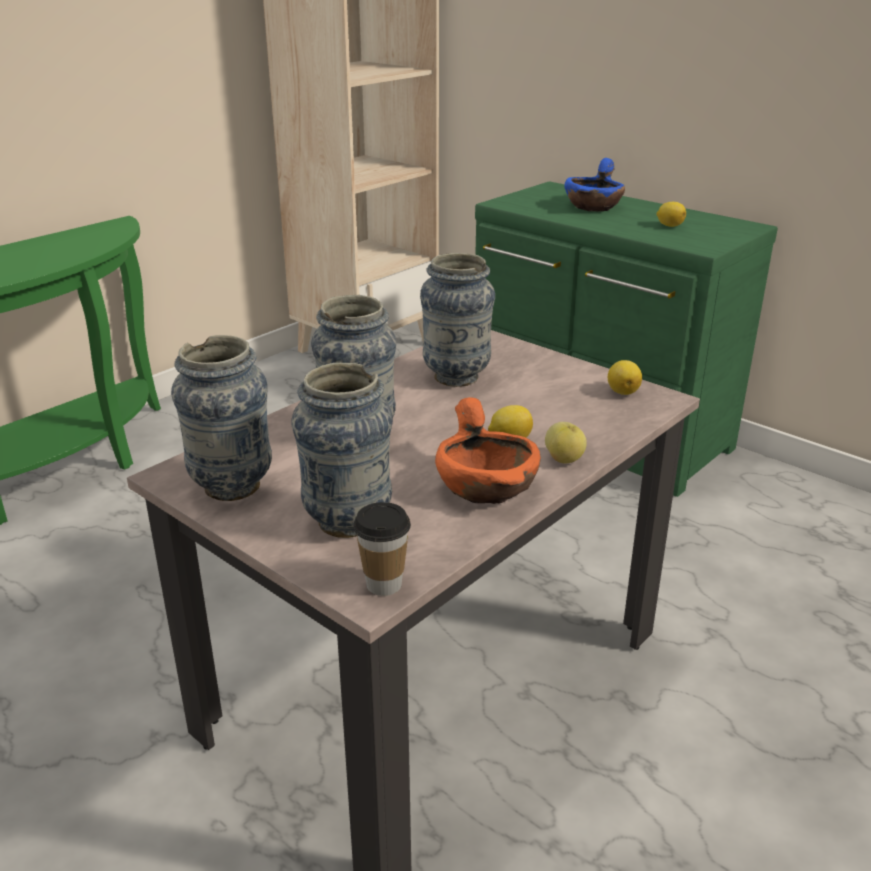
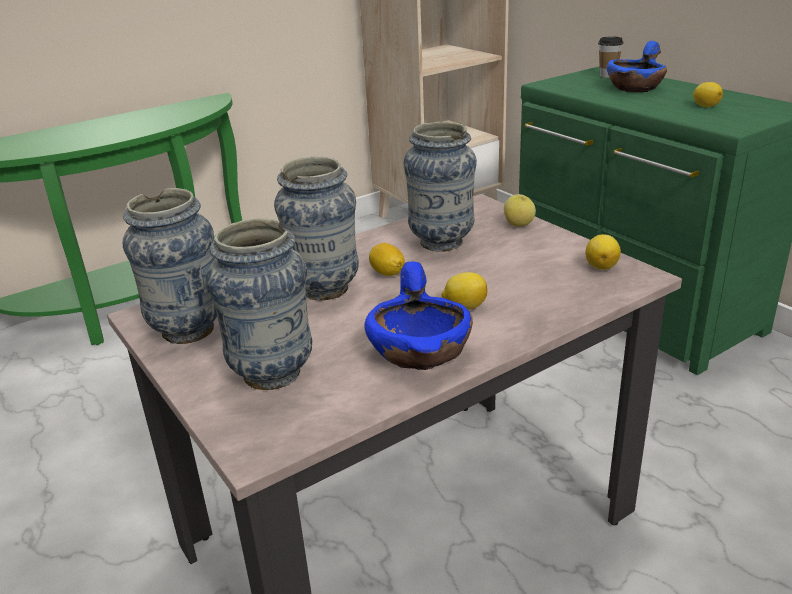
camera: 15 degrees right, 0 degrees up
(383, 584) = (273, 441): cup -> cup (607, 76)
(415, 412) = (387, 273): none -> lemon
(486, 486) = (420, 352): orange bowl -> blue bowl
(564, 459) = (511, 330): apple -> apple (519, 224)

